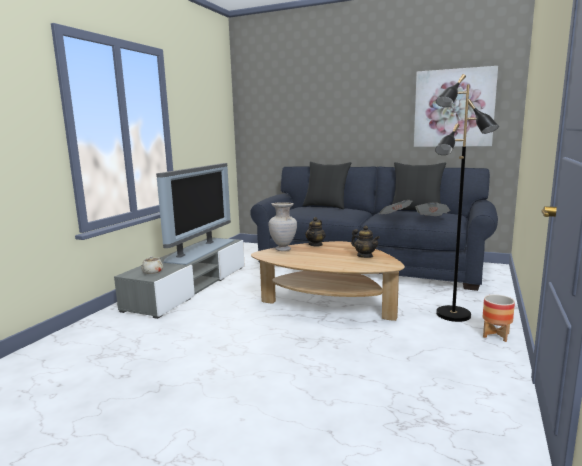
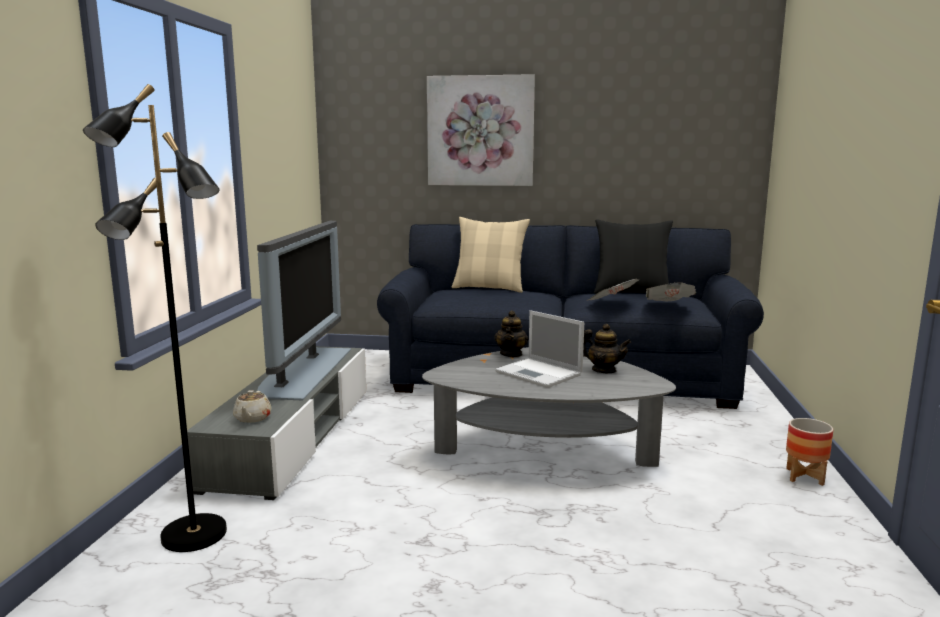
camera: 15 degrees left, 0 degrees up
(283, 249) = (468, 365): beige vase -> none
(322, 256) = (540, 373): none -> laptop
(326, 206) = (489, 288): black pillow -> beige pillow
(328, 306) = (544, 452): brown coffee table -> grey coffee table
(453, 108) = (675, 140): picture -> picture (480, 131)
(453, 315) = (730, 450): black floor lamp -> black floor lamp (193, 536)

